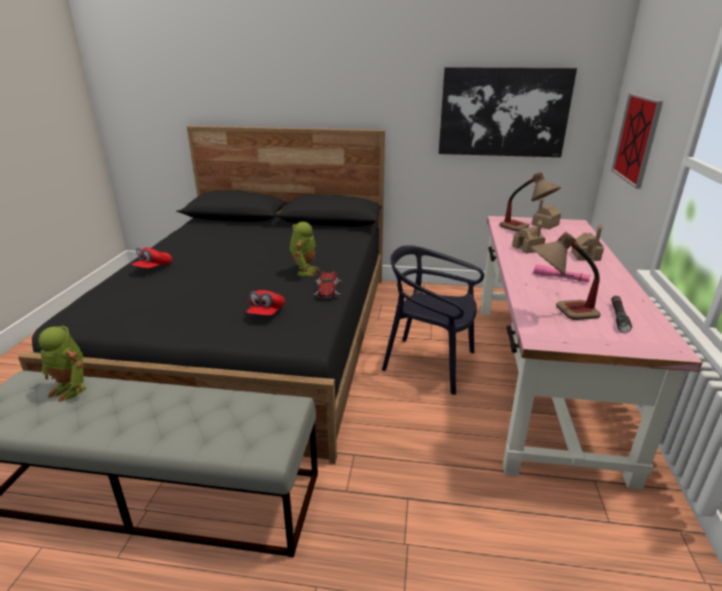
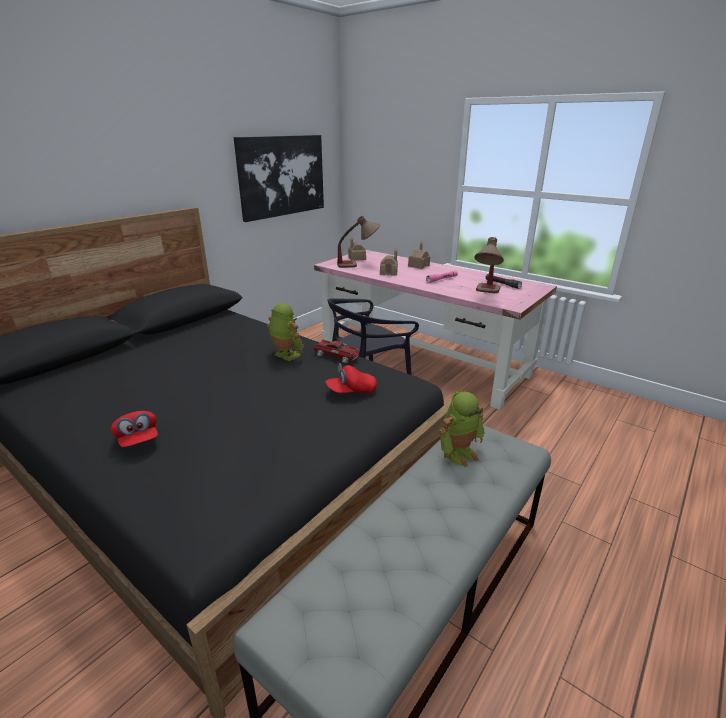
camera: 60 degrees left, 0 degrees up
(71, 388) = (342, 570): toy robot -> toy robot (459, 453)
(266, 313) = (351, 391): red cap -> red cap turned 120 degrees clockwise
(636, 139) = (388, 183): picture -> none

